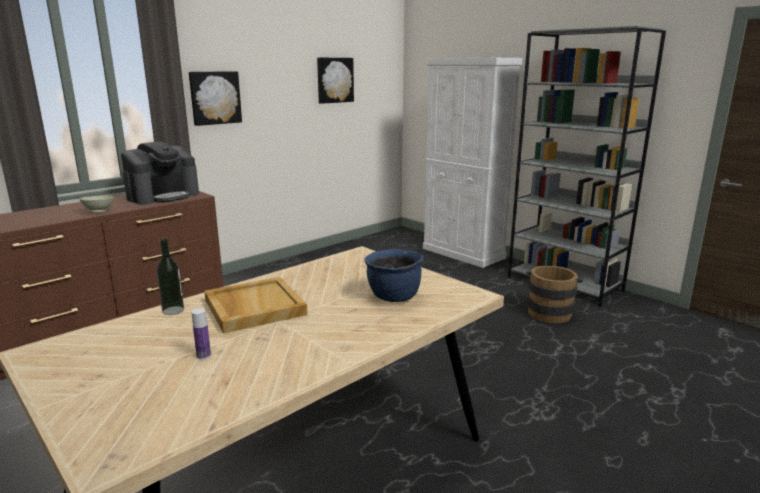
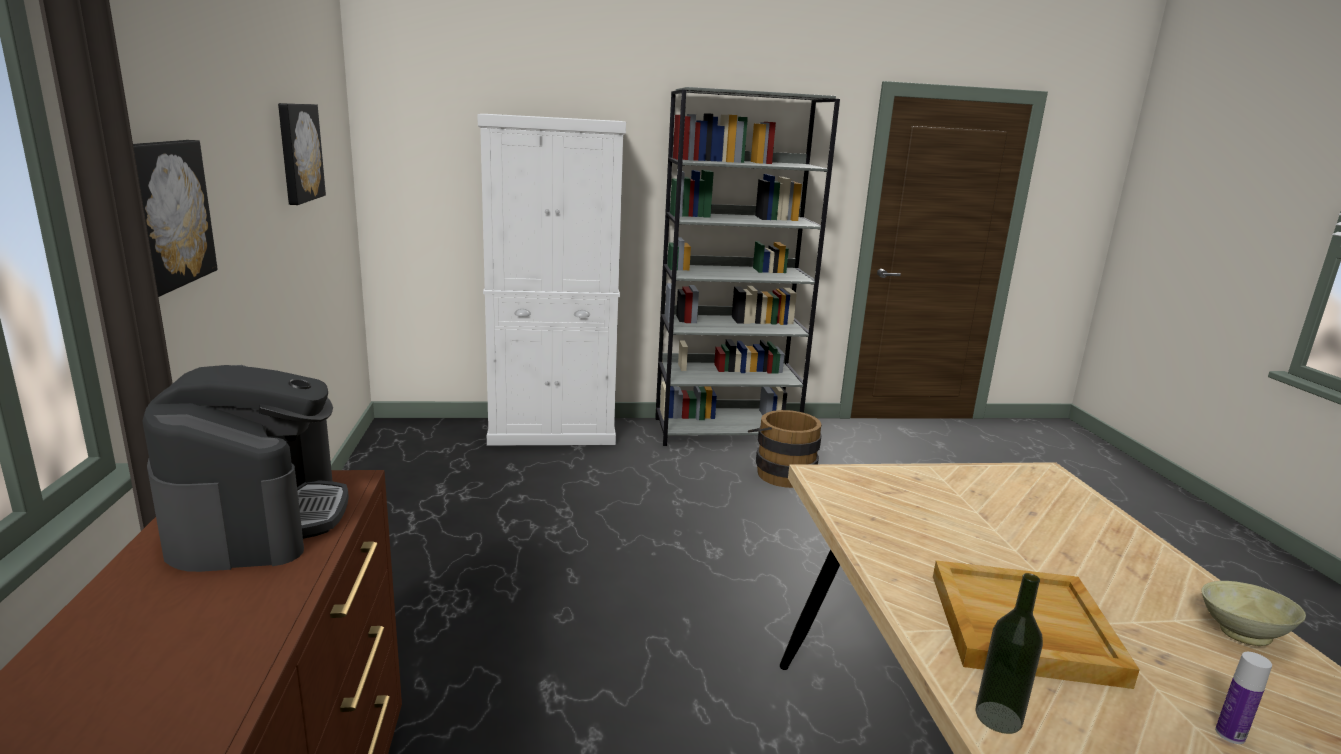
camera: 55 degrees left, 0 degrees up
(99, 211) = (243, 639): beige bowl -> beige bowl (1240, 633)
(393, 297) = (1030, 516): blue cooking pot -> none

